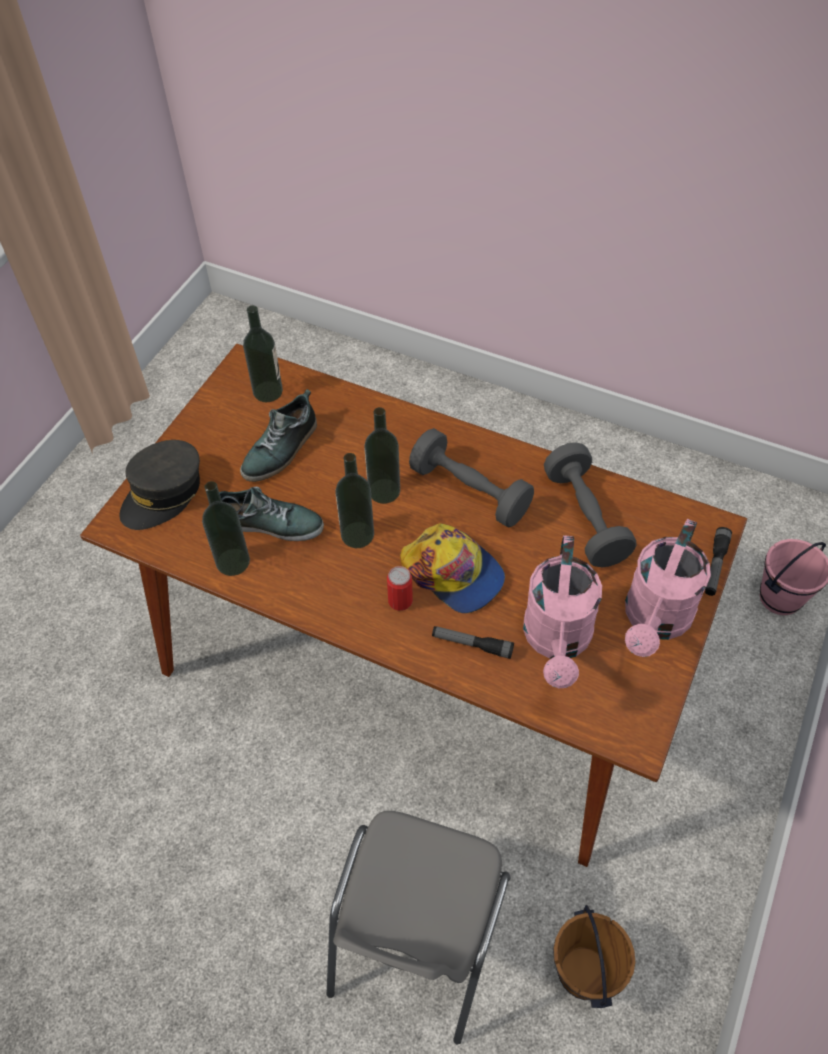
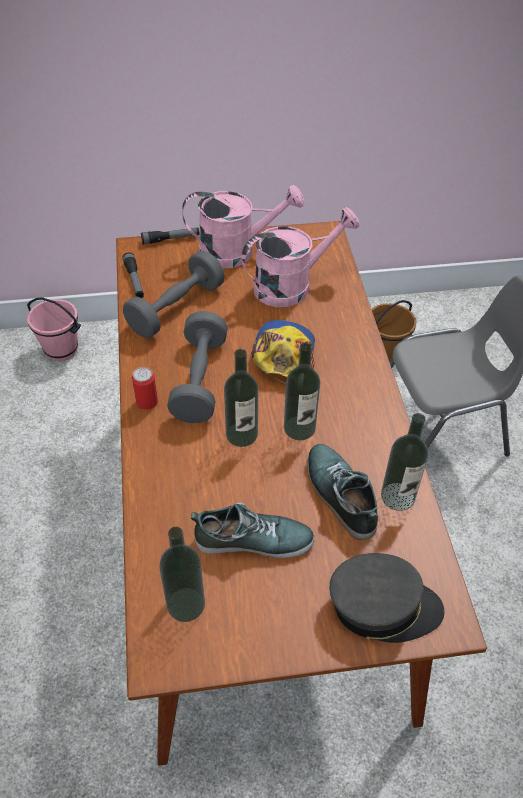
camera: 125 degrees left, 5 degrees down
(400, 600) = (333, 373): can -> can (147, 402)
(472, 644) = (332, 321): flashlight -> flashlight (134, 280)

